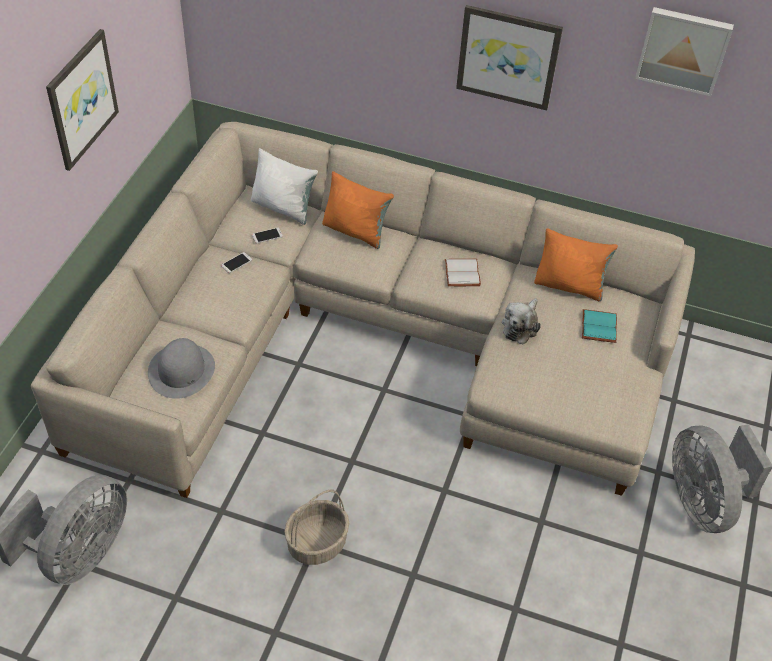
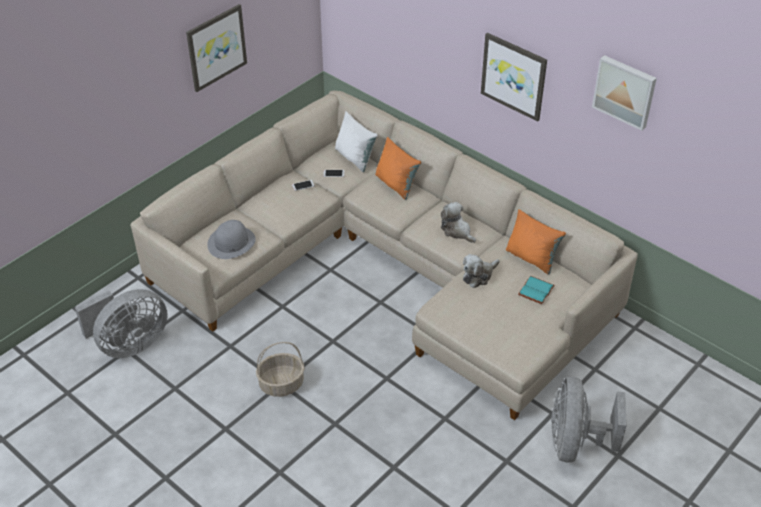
camera: 25 degrees right, 5 degrees down
(463, 274) = (457, 231): white book -> plush toy

